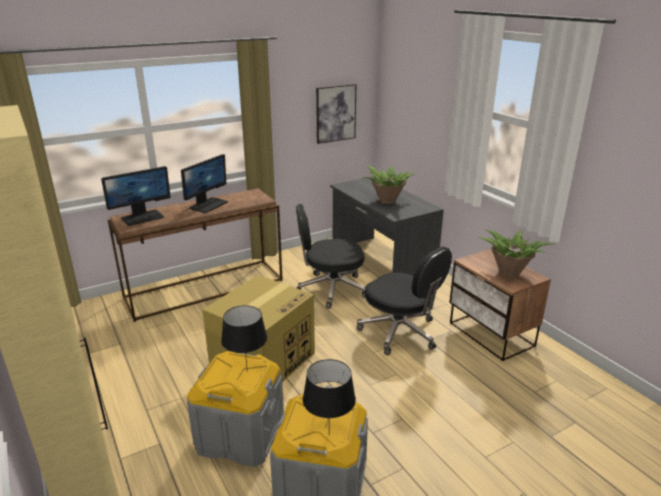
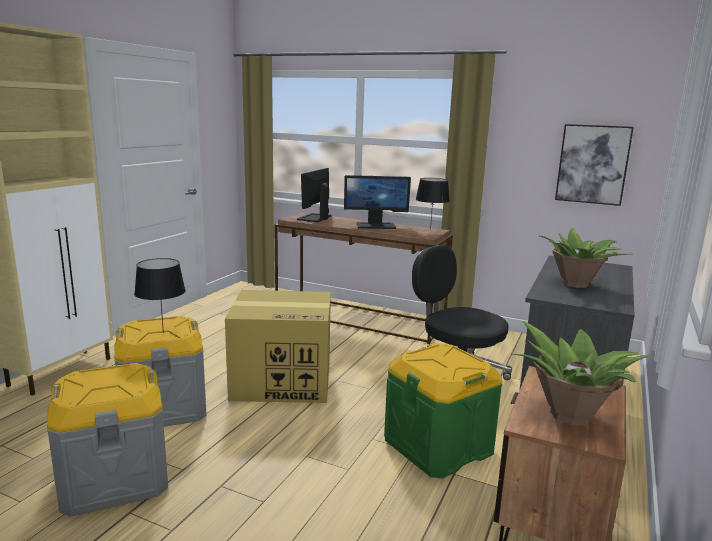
camera: 55 degrees right, 10 degrees down
(142, 217) = (315, 218): monitor -> monitor turned 90 degrees clockwise
(329, 435) = (79, 394): black table lamp -> black table lamp (430, 230)
(400, 332) = (438, 446): black office chair -> green storage box

